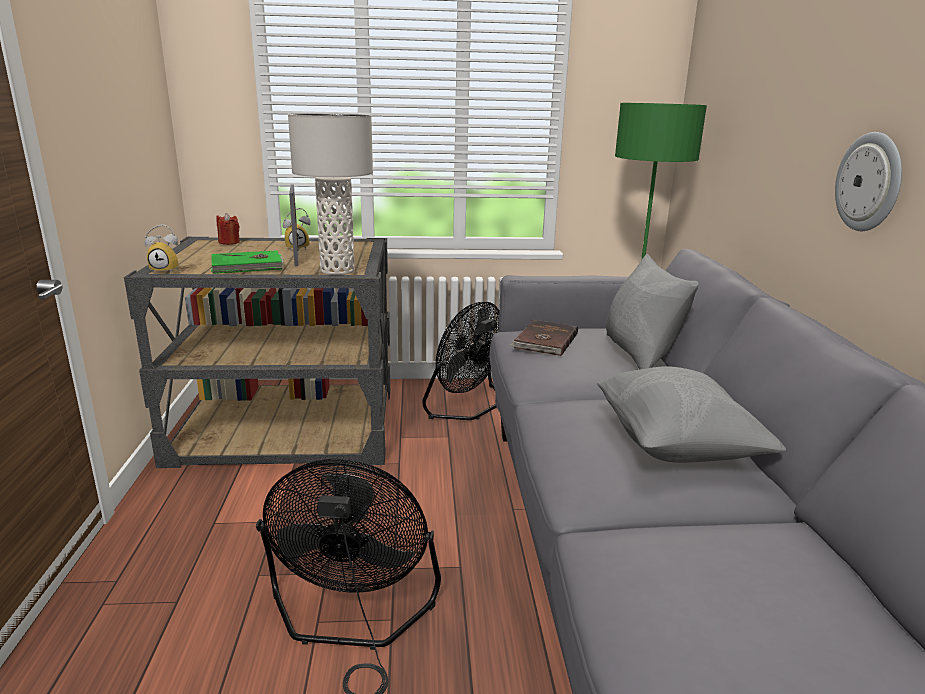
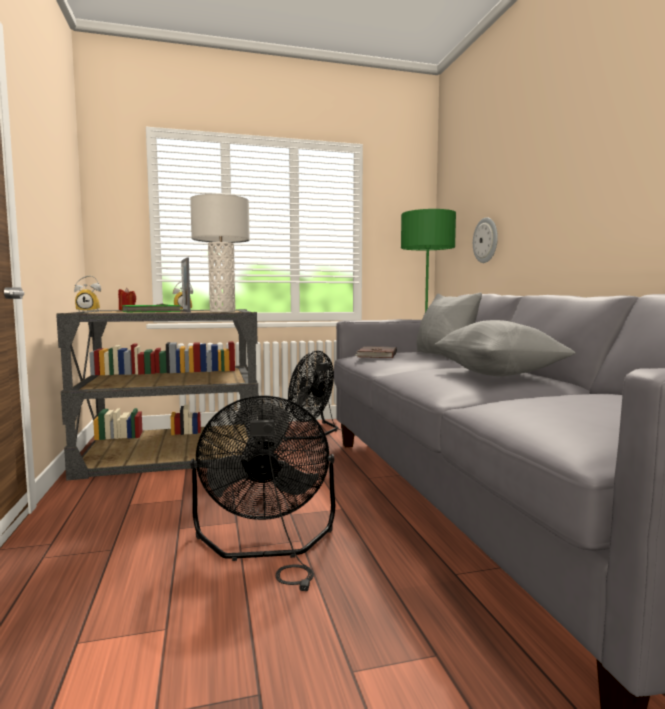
camera: 10 degrees left, 15 degrees down
(869, 182) = (578, 214): wall clock -> wall clock (486, 240)

